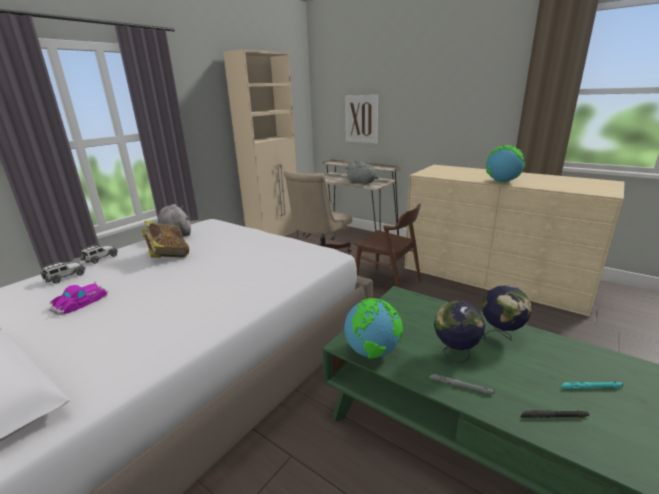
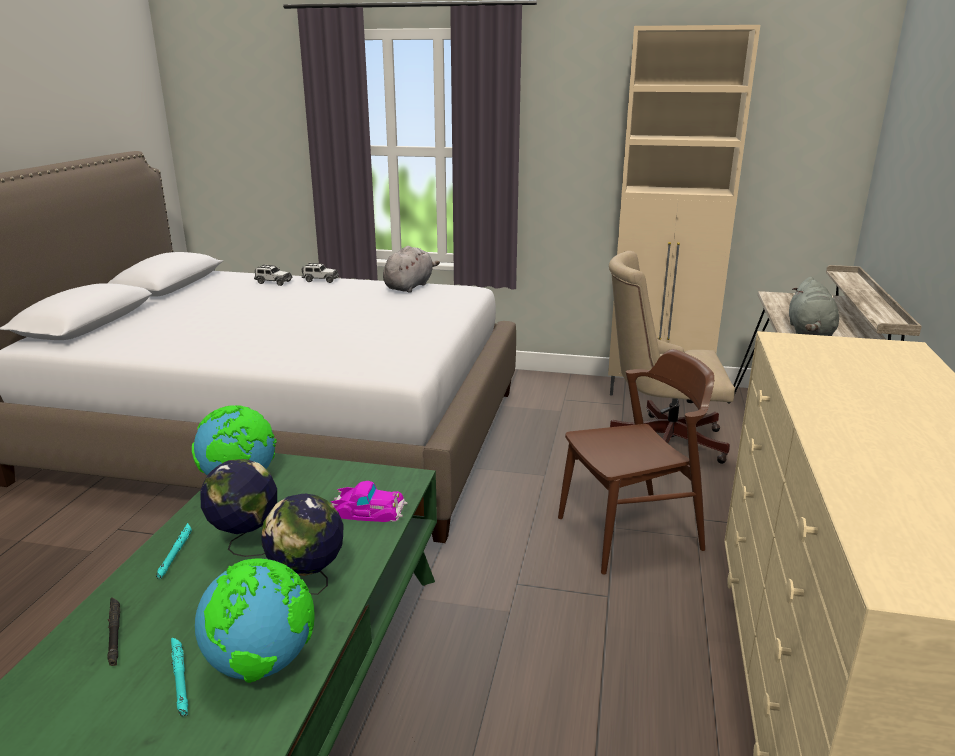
camera: 65 degrees right, 0 degrees up
(80, 302) = (226, 301): toy car -> toy car (368, 510)
(168, 256) = (344, 300): book -> none
(361, 119) = (915, 186): picture -> none
(388, 284) = (630, 533): brown chair -> brown chair turned 120 degrees counterclockwise
(460, 386) = (175, 553): grey flashlight -> turquoise flashlight
(501, 182) = (831, 422): globe -> globe (262, 664)

